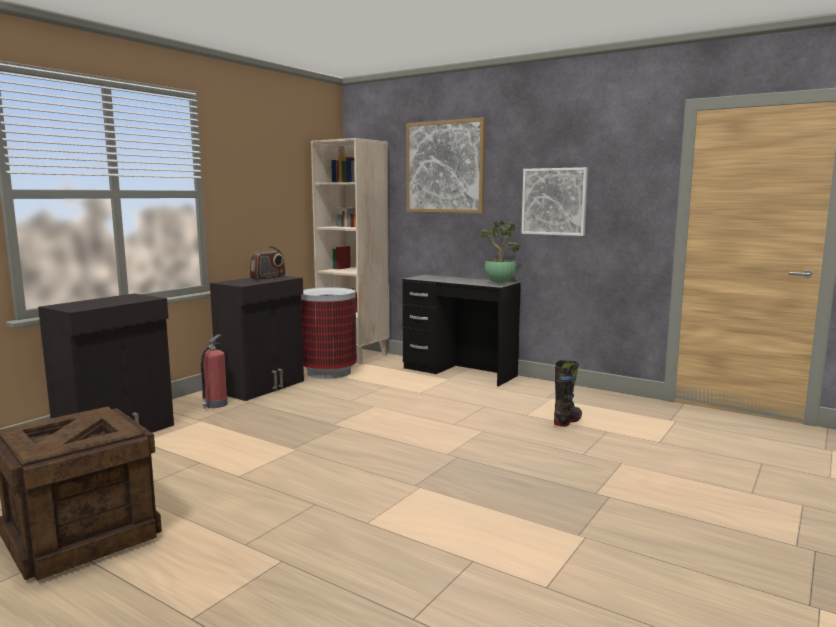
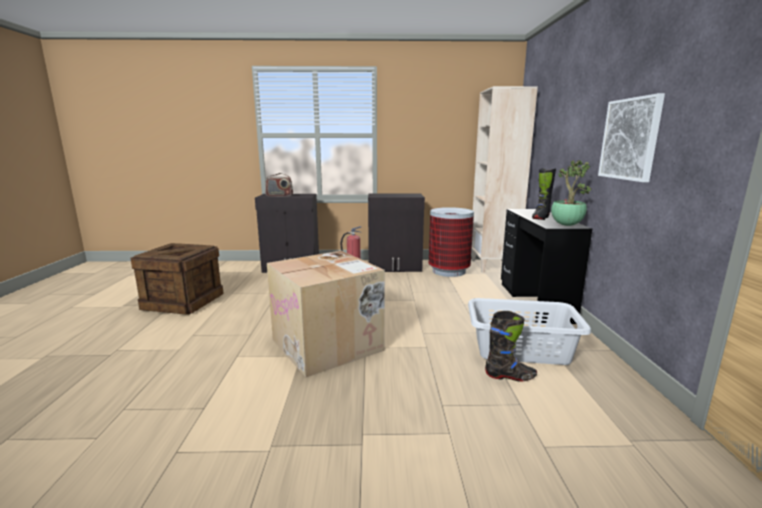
camera: 55 degrees right, 5 degrees up
(268, 278) = (405, 195): radio -> radio (279, 196)
(415, 468) = (329, 345): none -> cardboard box
(445, 167) = (565, 106): picture -> none
(462, 281) = (540, 218): none -> black boot
(533, 404) = (521, 349): none -> grey laundry basket

